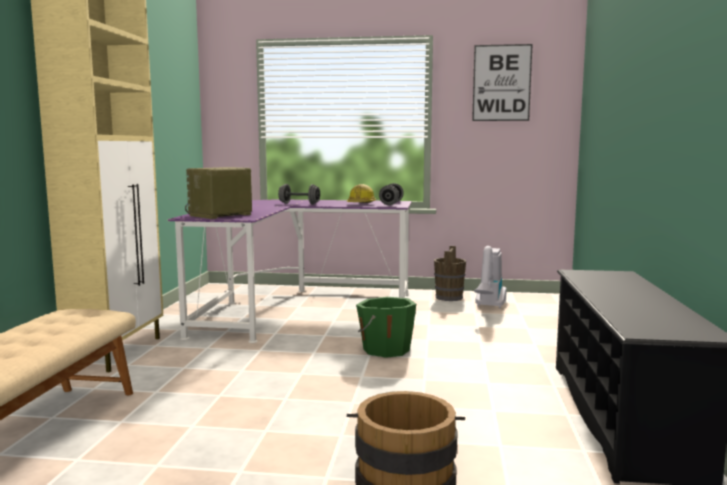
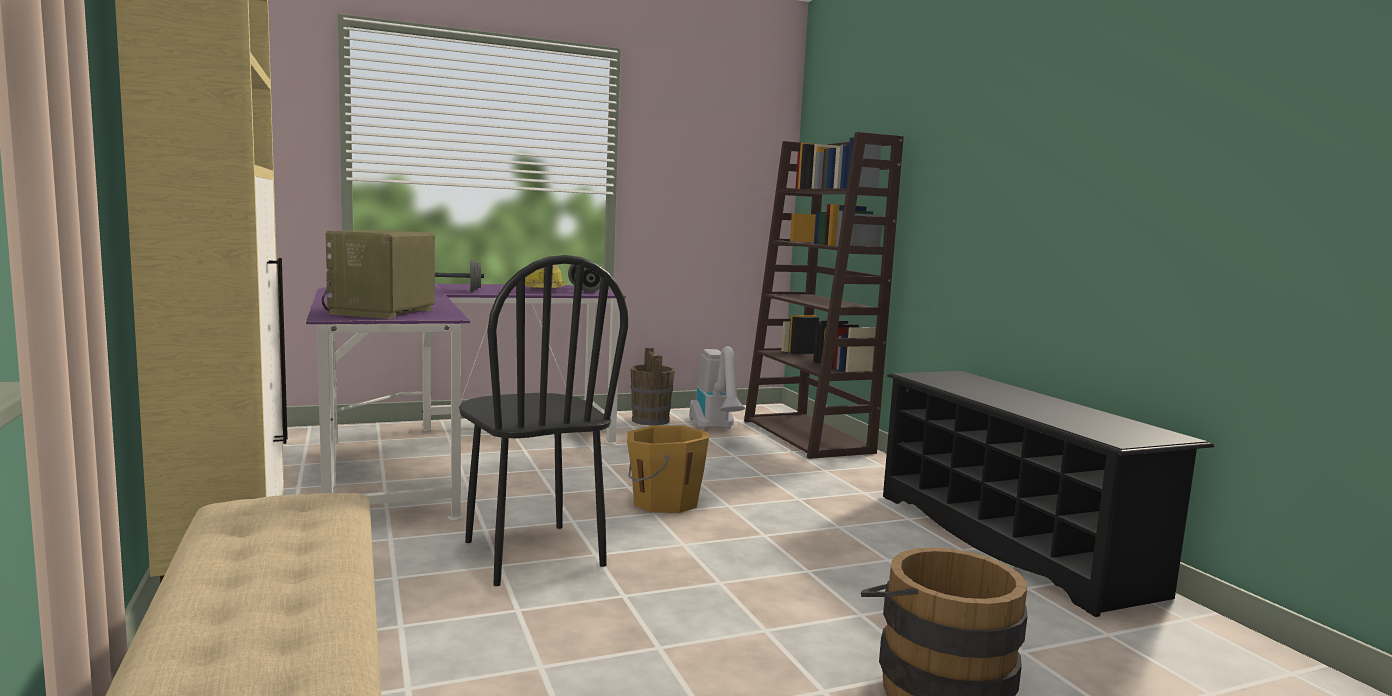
camera: 30 degrees left, 0 degrees up
(266, 367) = (532, 554): none -> black chair
(385, 349) = (663, 502): green bucket -> orange bucket
(501, 83) = (708, 126): picture -> none
(556, 319) = (808, 436): none -> brown bookcase

